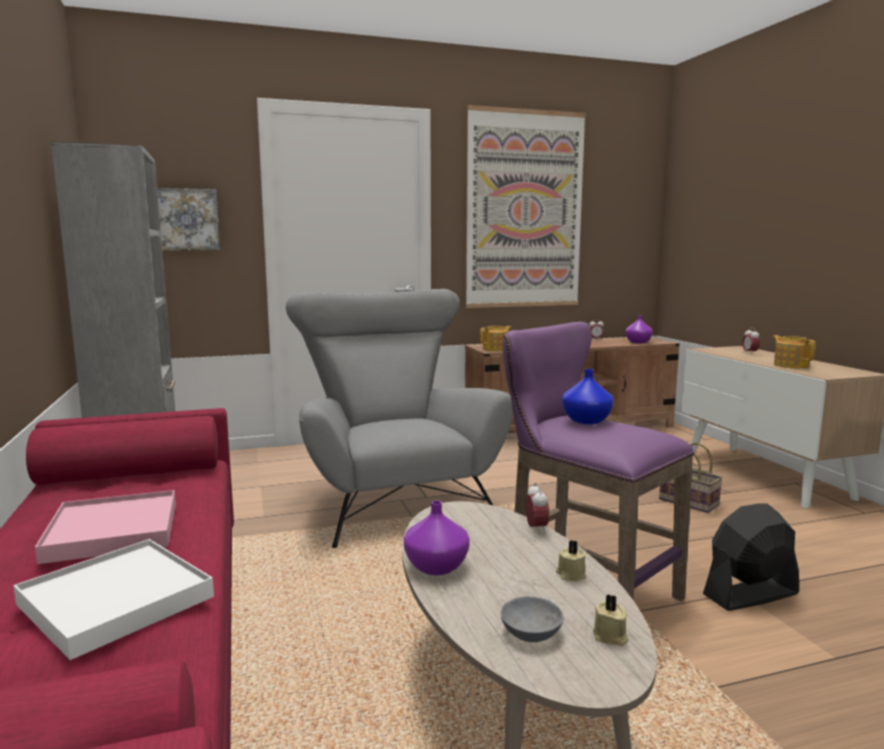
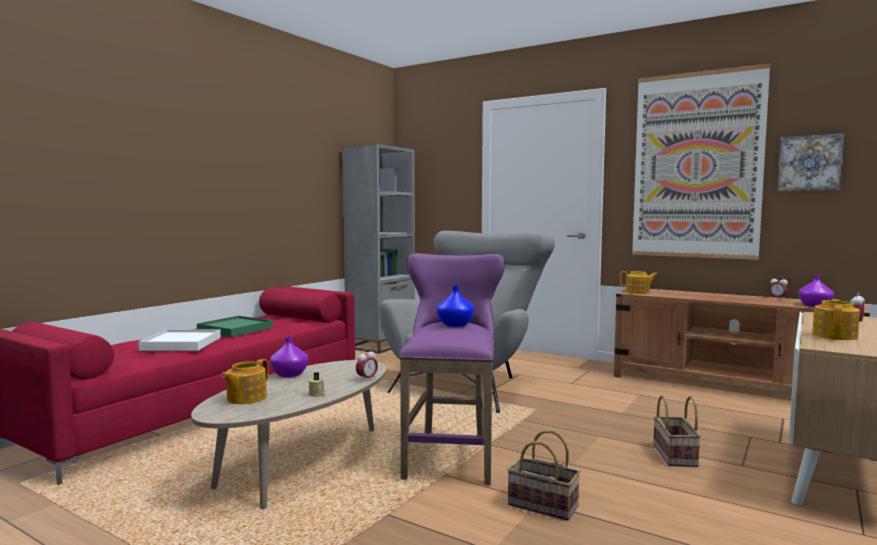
camera: 50 degrees right, 5 degrees down
(113, 531) = (235, 329): pink tray -> green tray
(187, 219) = (440, 185): picture -> picture (809, 163)
(529, 631) = (245, 398): grey bowl -> teapot
(610, 637) = (258, 410): beige candle -> none
(750, 594) = (540, 506): black fan -> basket

